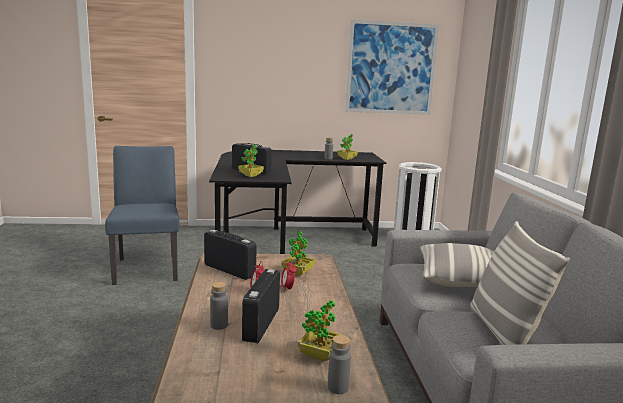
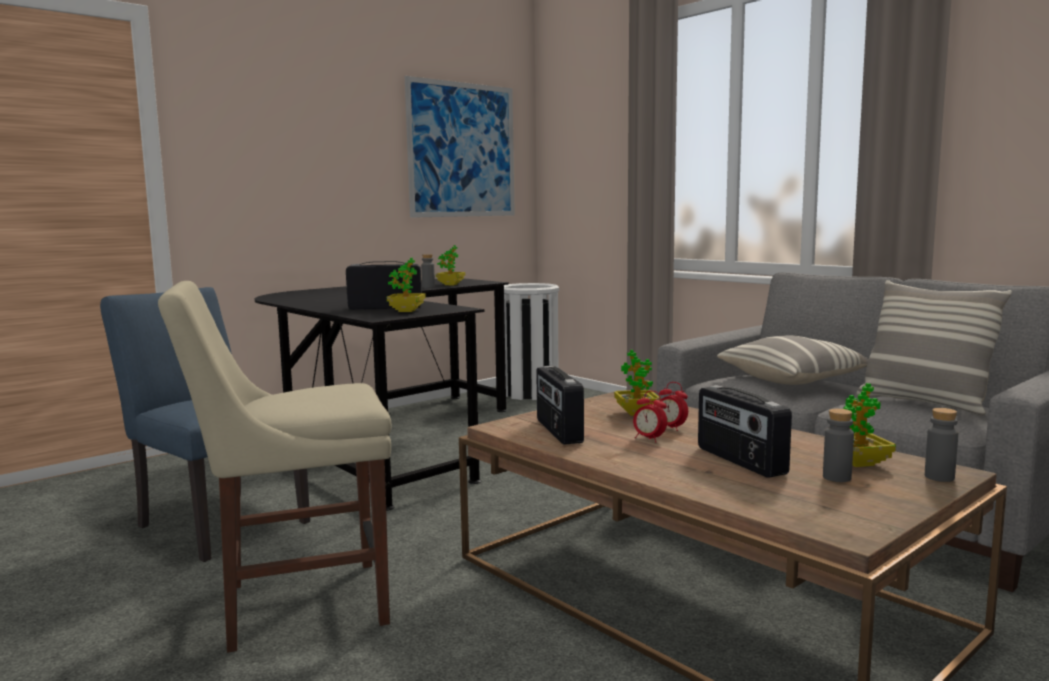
camera: 35 degrees left, 5 degrees down
(106, 319) = (295, 604): none -> beige chair
(219, 325) = (705, 475): grey bottle -> grey bottle (837, 477)
(230, 270) = (558, 431): radio -> radio turned 105 degrees counterclockwise

